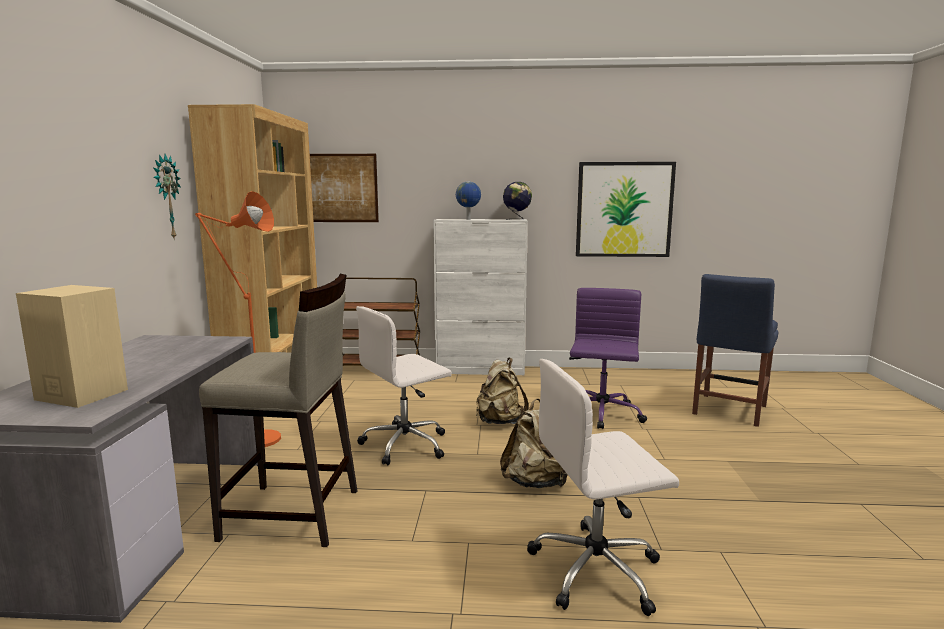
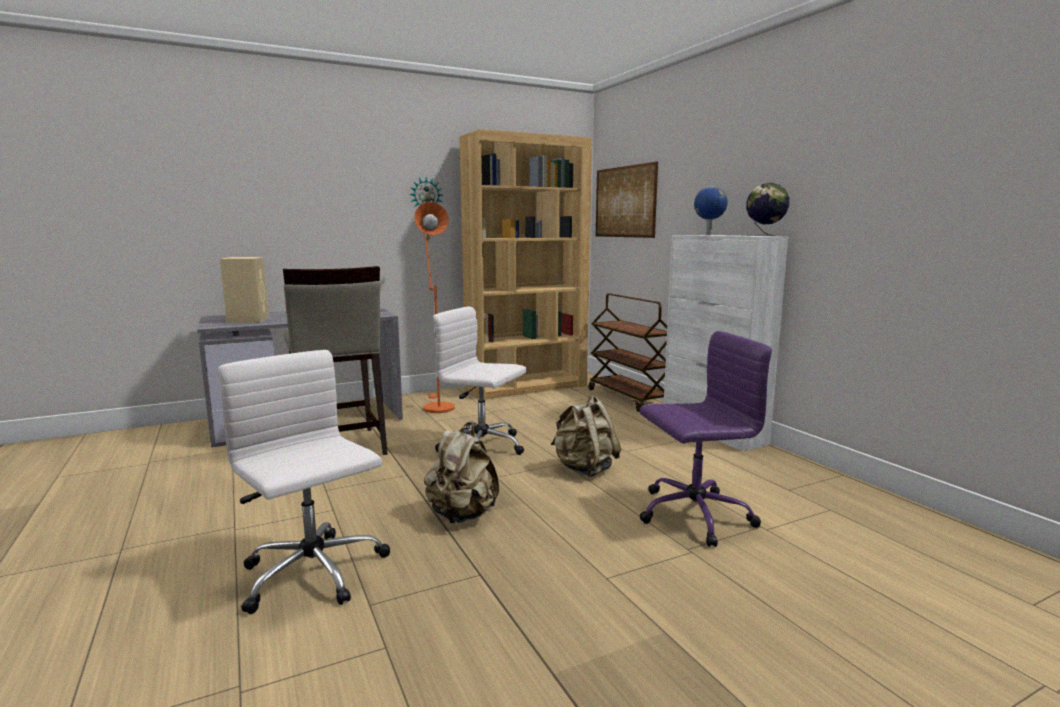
camera: 60 degrees right, 0 degrees up
(624, 209) = (935, 222): picture -> none
(728, 411) = (893, 616): blue chair -> none

